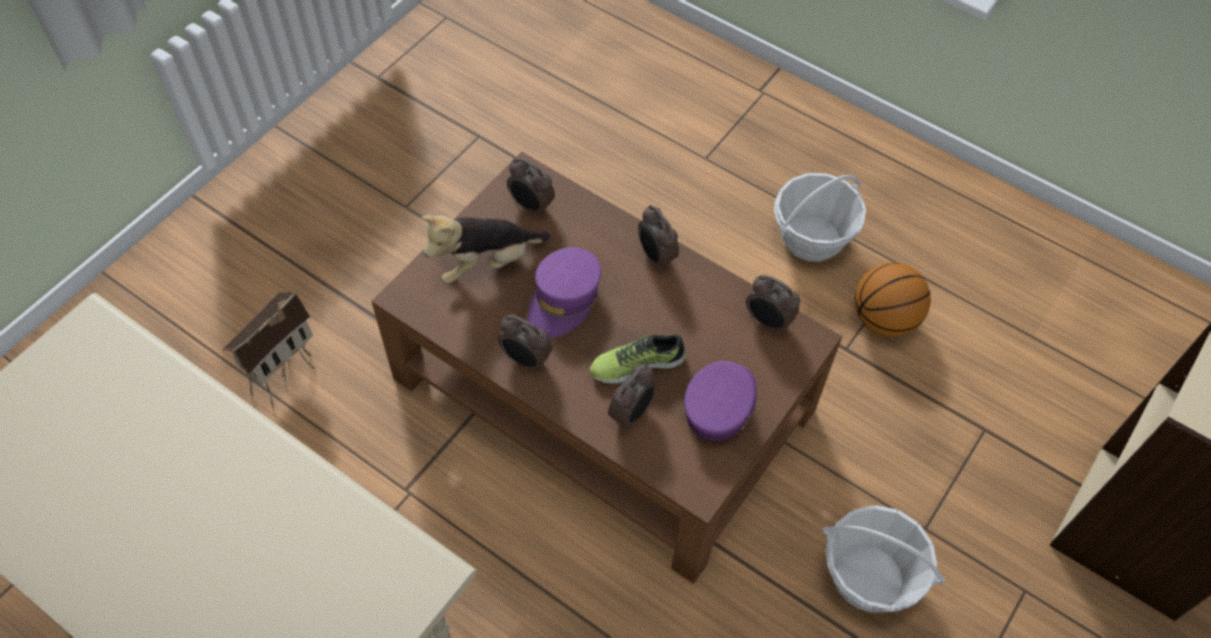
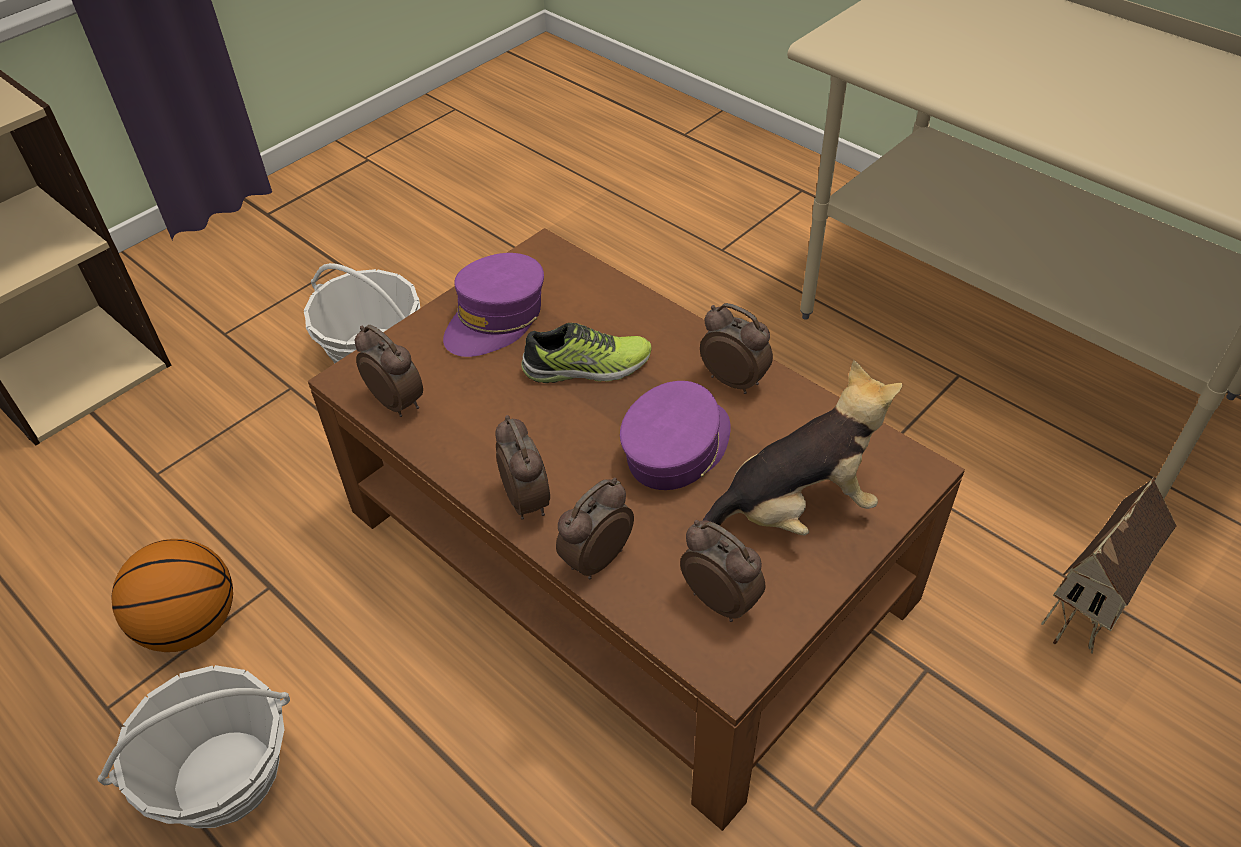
camera: 170 degrees left, 10 degrees down
(631, 413) = (605, 318): alarm clock -> alarm clock (595, 559)

